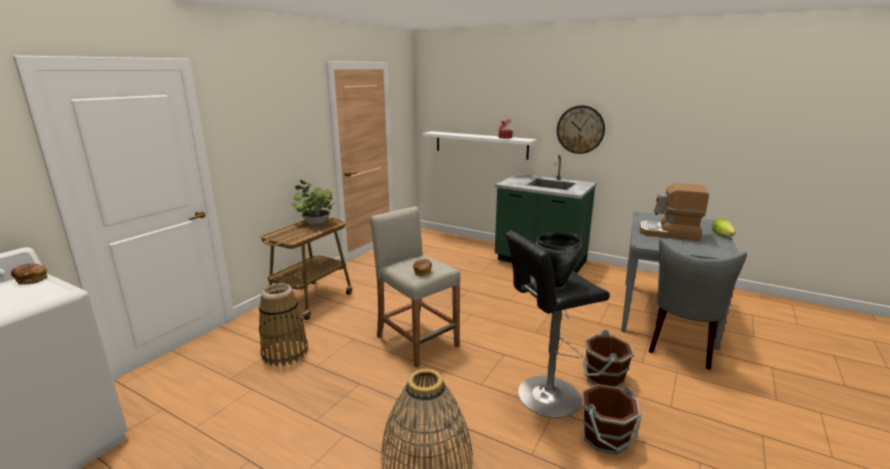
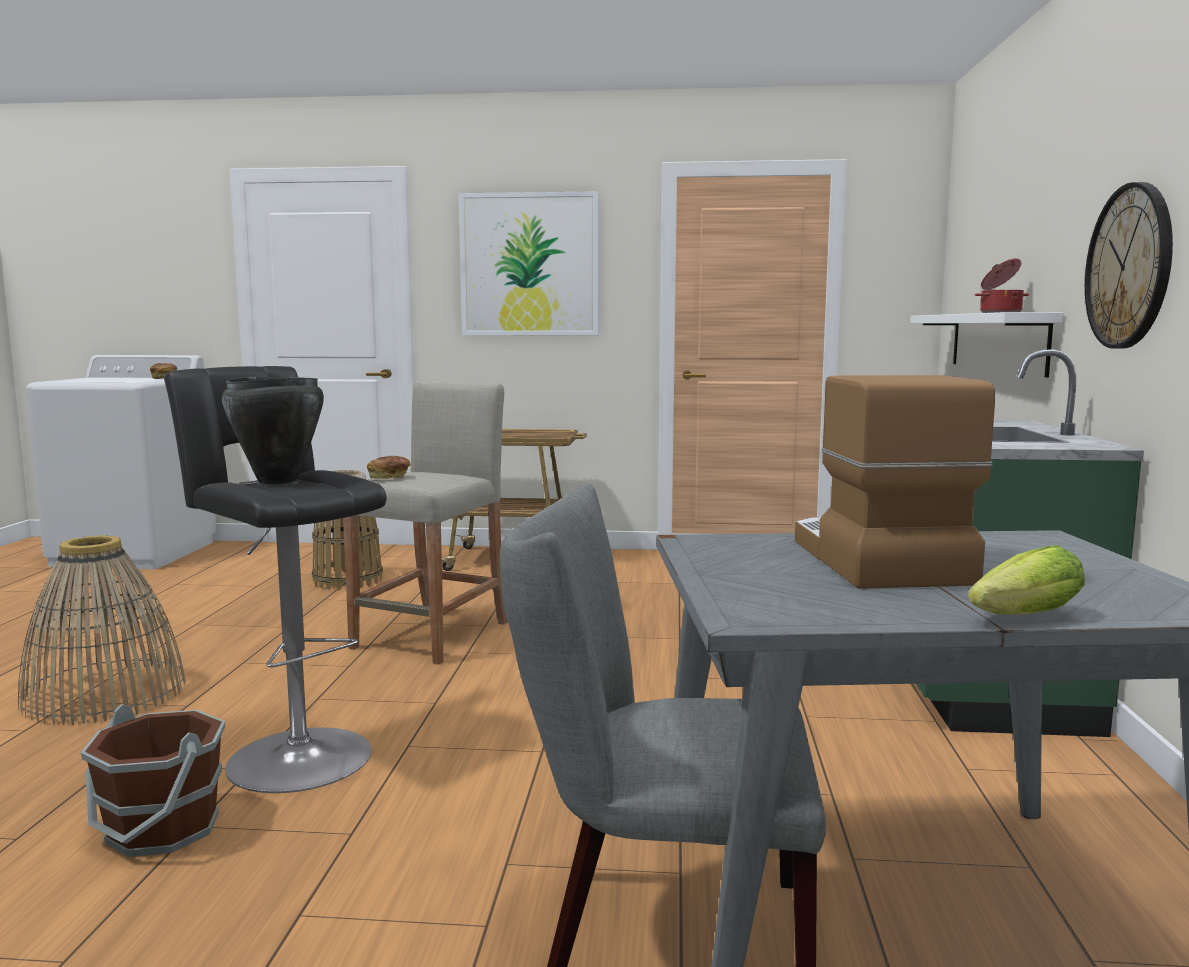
camera: 65 degrees right, 10 degrees down
(274, 124) = (529, 265): none -> picture
(315, 223) = (545, 433): potted plant -> none
(603, 377) = (399, 812): brown bucket -> none

